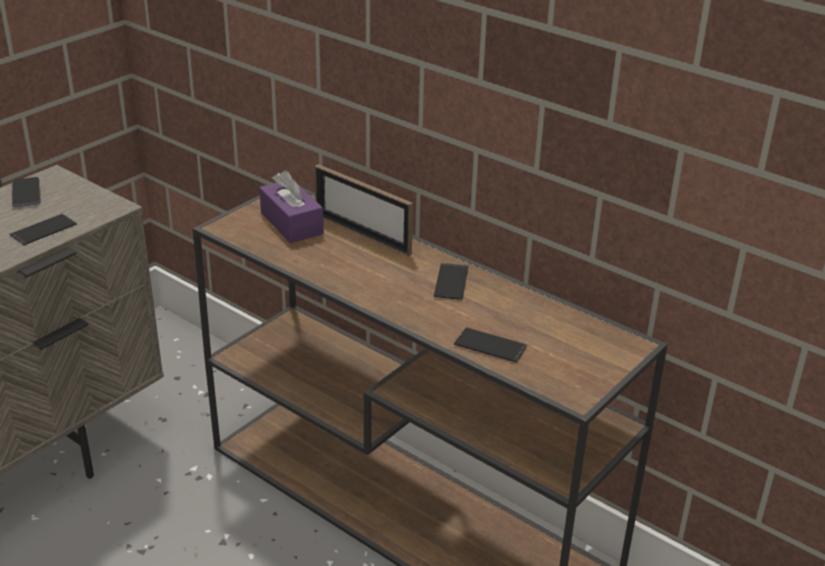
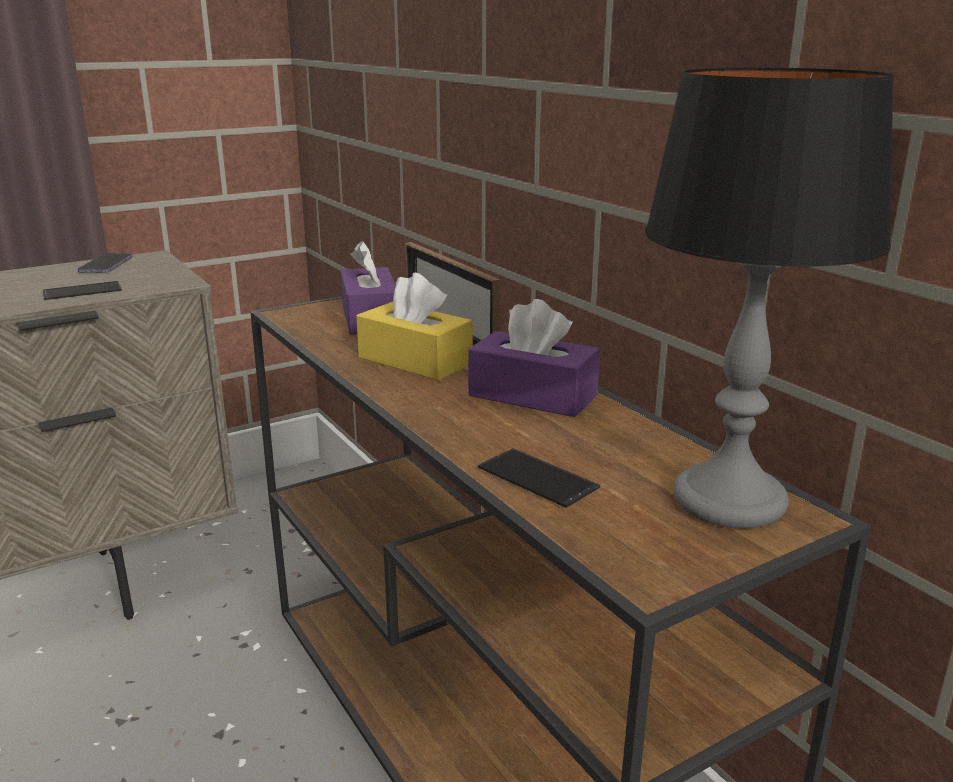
camera: 20 degrees right, 10 degrees down
(355, 262) = (415, 360): none -> yellow tissue box
(451, 282) = (532, 395): phone -> purple tissue box
(595, 341) = (728, 499): none -> table lamp

